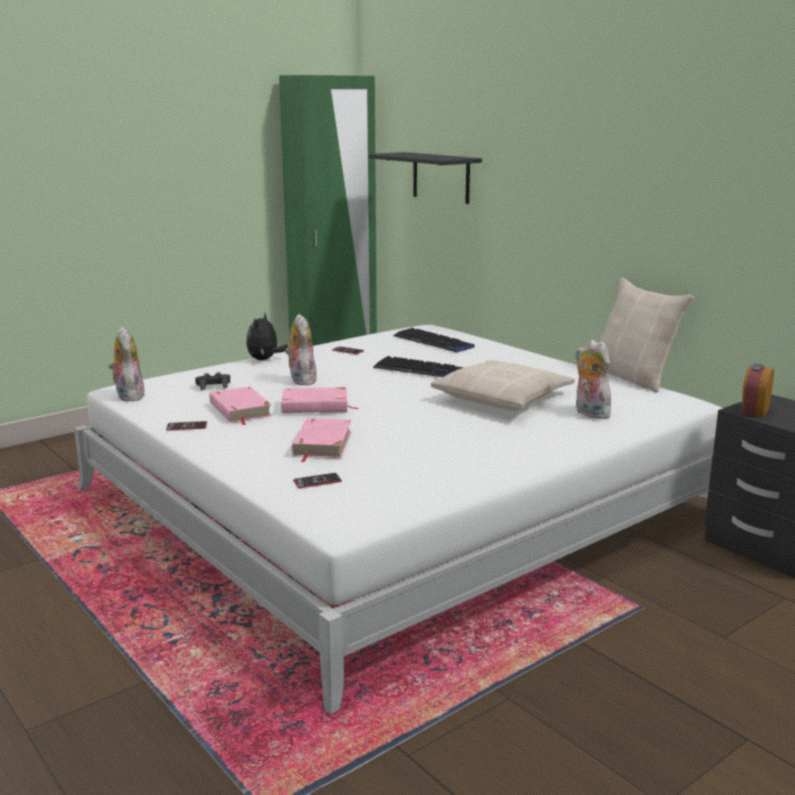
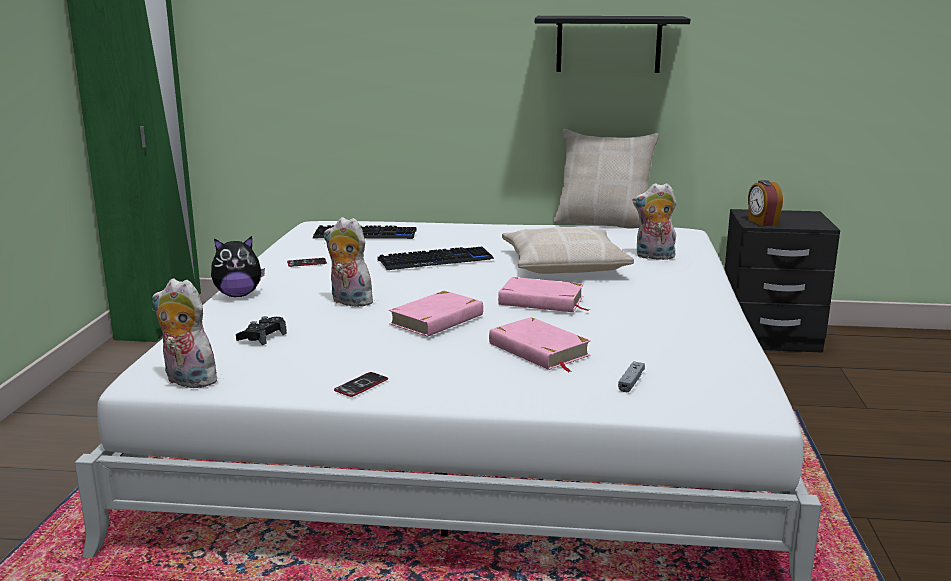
camera: 45 degrees left, 0 degrees up
(240, 410) = (369, 349): pink book -> pink book (541, 301)
(265, 359) = (238, 295): plush toy -> plush toy turned 75 degrees counterclockwise
(317, 481) = (631, 382): phone -> grey game controller
(441, 177) = (290, 46): black shelf -> black shelf (608, 44)

